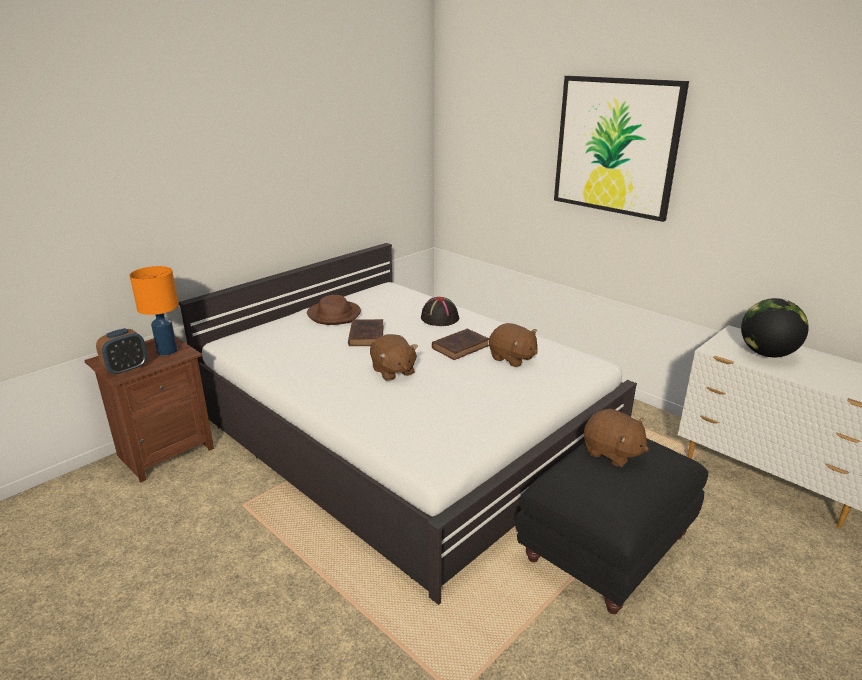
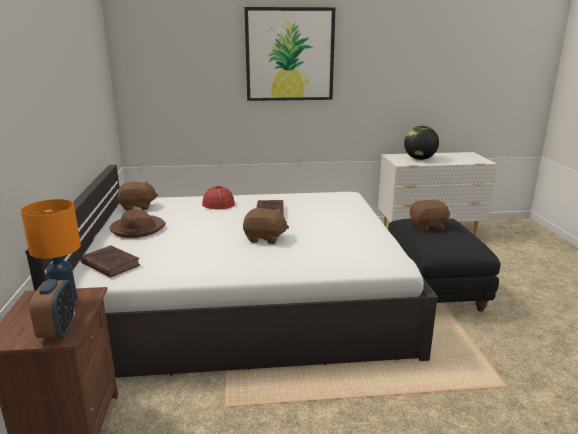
camera: 50 degrees left, 5 degrees down
(366, 335) = (194, 229): brown book -> brown book (109, 264)
(439, 318) = (218, 204): black hat -> red hat
(512, 358) = (309, 206): brown plush toy -> brown plush toy (138, 207)

